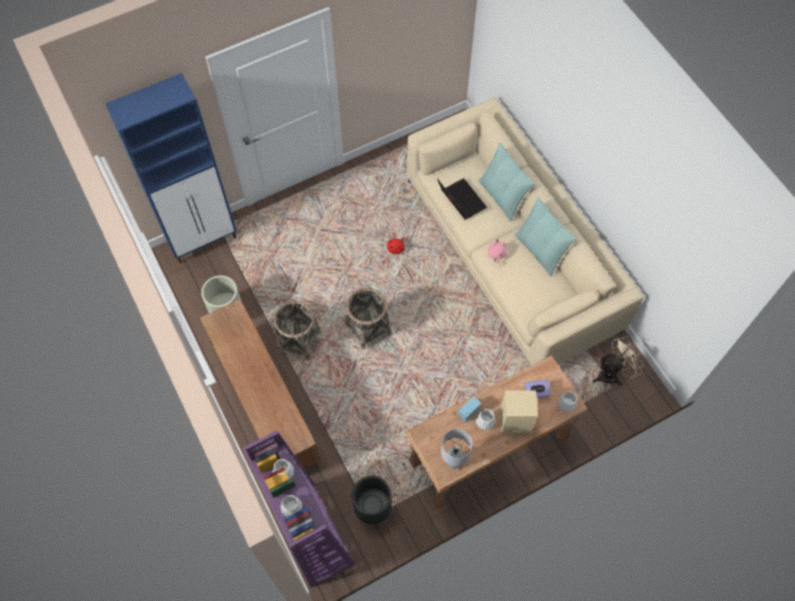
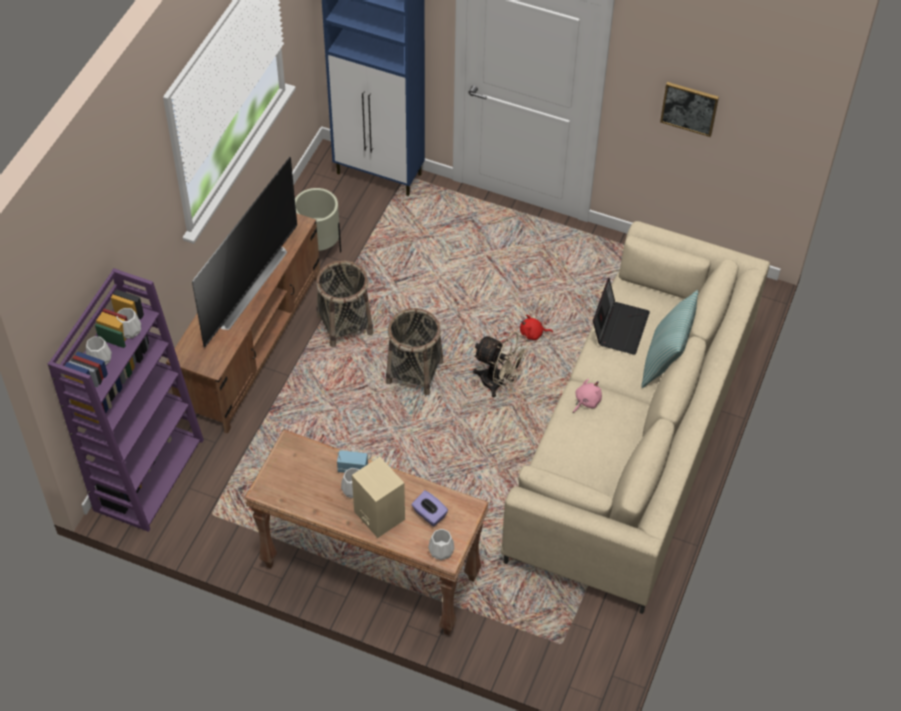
camera: 50 degrees right, 10 degrees down
(254, 375) = (245, 284): none -> television
(372, 509) = (217, 509): black planter -> none
(395, 44) = (689, 108): none -> picture
(454, 461) = (286, 490): grey table lamp -> none
(540, 250) = (633, 437): pillow -> none
(612, 373) = (579, 635): beige fan -> beige fan (499, 382)

